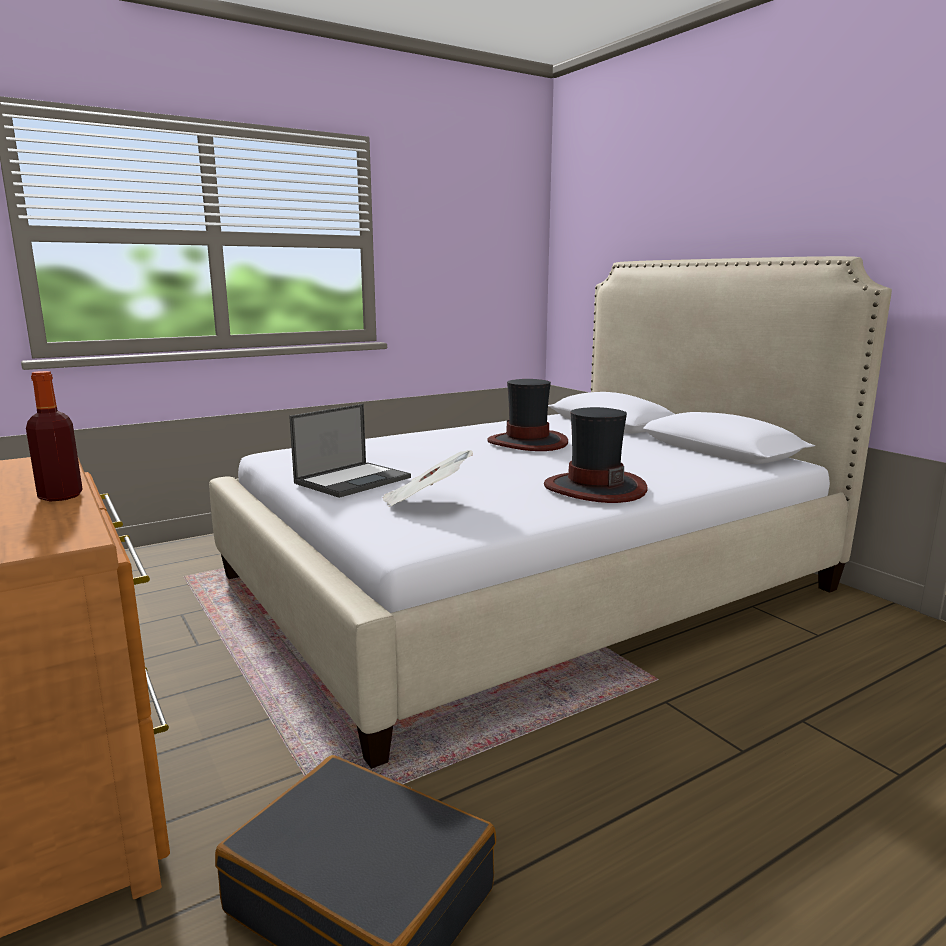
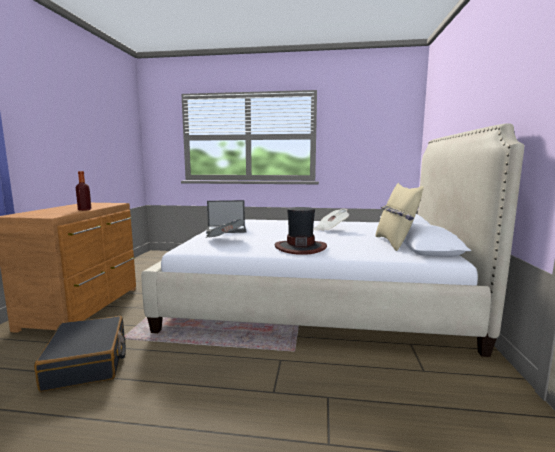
camera: 40 degrees right, 5 degrees down
(528, 442) = (330, 229): hat -> newspaper
(678, 451) = (395, 243): none -> beige pillow

